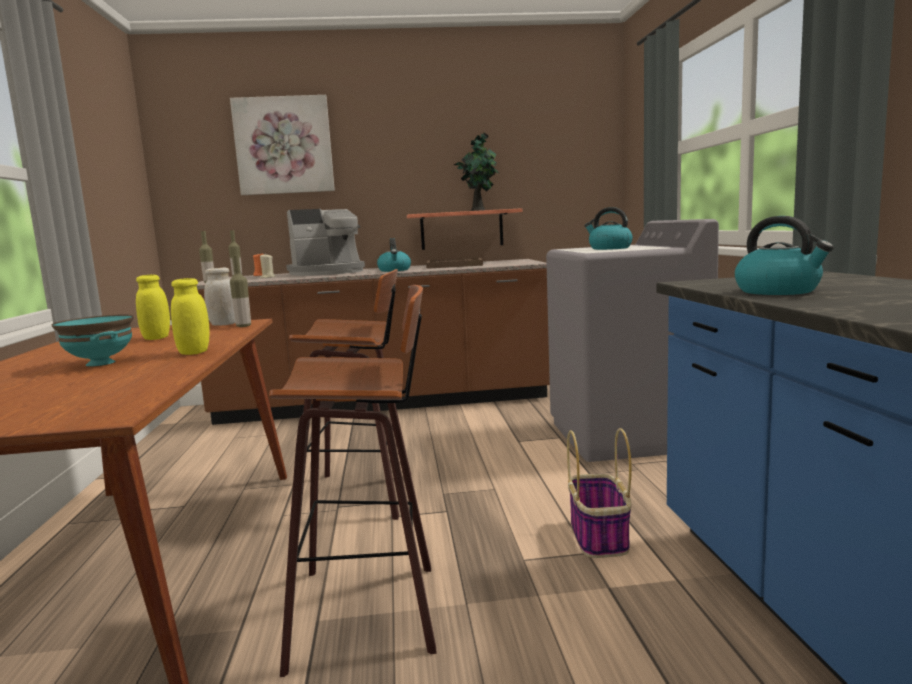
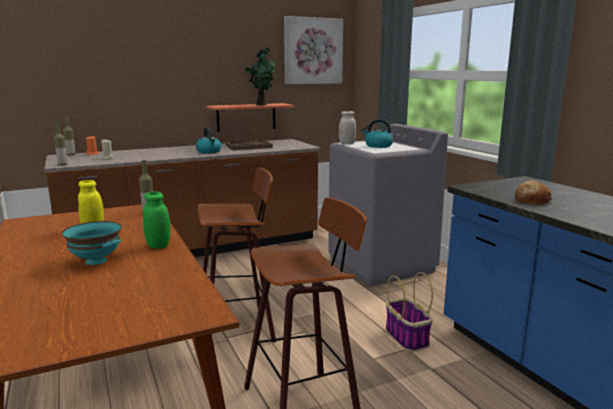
camera: 20 degrees left, 5 degrees up
(194, 352) = (158, 245): yellow jar -> green jar
(223, 324) = (126, 211): white jar -> white jar (347, 144)
(284, 146) = (107, 47): picture -> picture (313, 51)
(328, 273) = (153, 152): coffee machine -> none
(779, 291) = (531, 200): kettle -> bread

